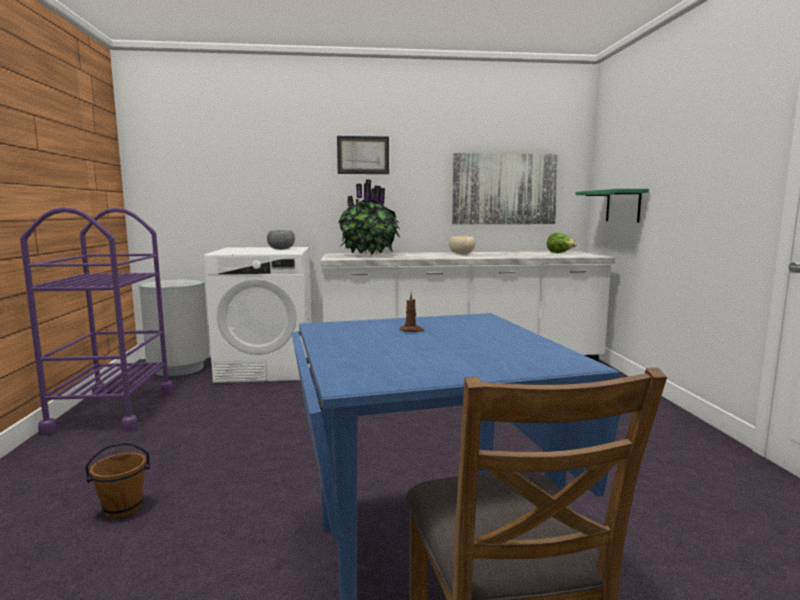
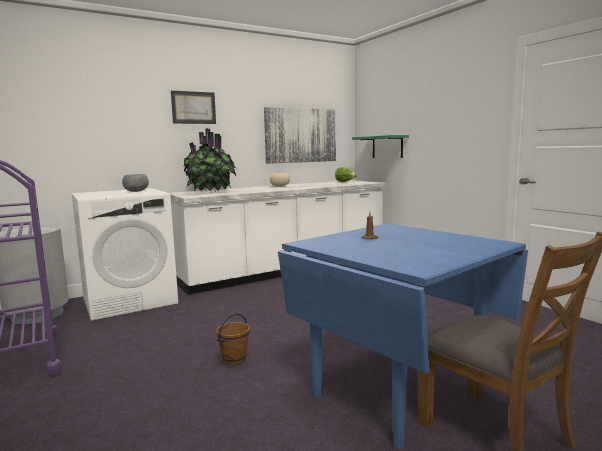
camera: 25 degrees left, 0 degrees up
(123, 509) = (135, 431): brown bucket -> brown bucket (235, 360)

